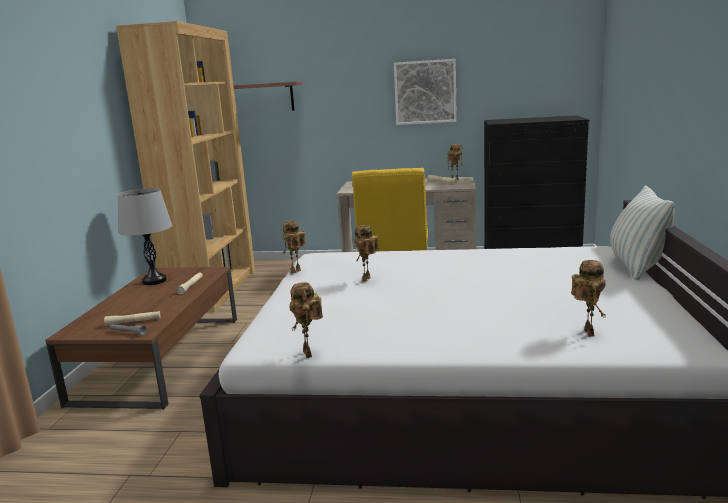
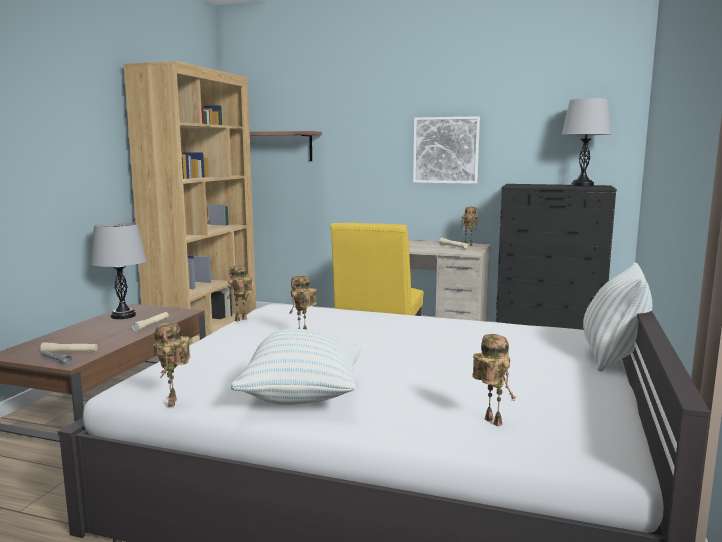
camera: 10 degrees right, 5 degrees down
(416, 333) = (302, 396): none -> pillow
(554, 117) = (582, 185): none -> grey table lamp
(586, 332) = (490, 422): toy robot -> toy robot turned 45 degrees counterclockwise

